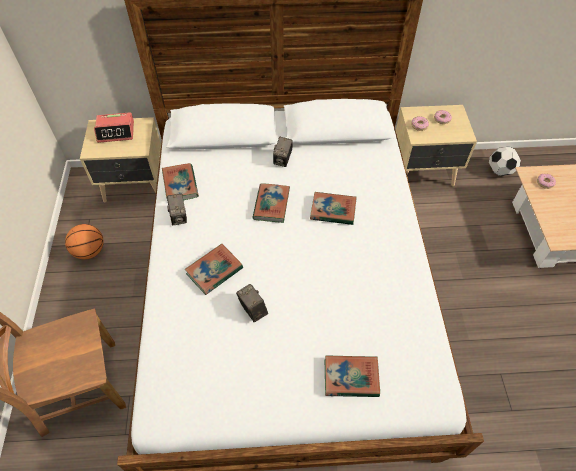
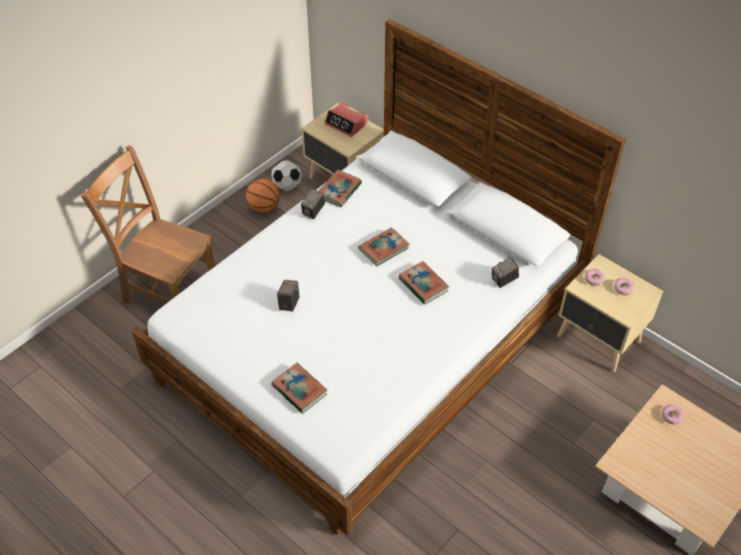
camera: 45 degrees right, 5 degrees down
(214, 271) = (294, 262): book -> none
(283, 160) = (433, 224): camera -> camera (504, 280)
(499, 171) = (680, 394): football -> football (287, 186)

